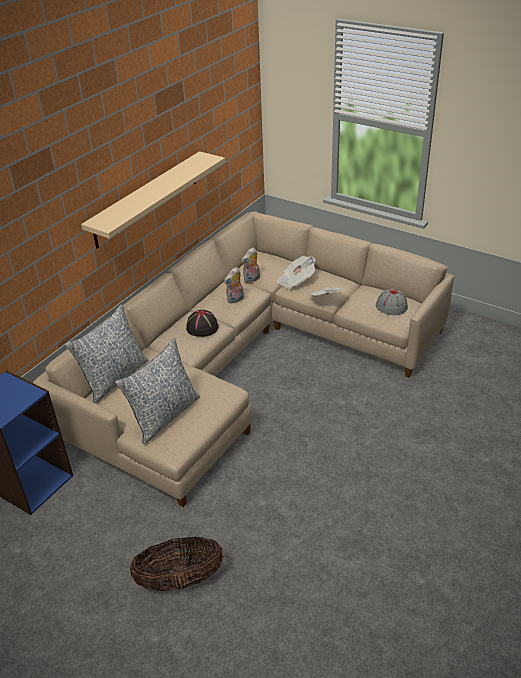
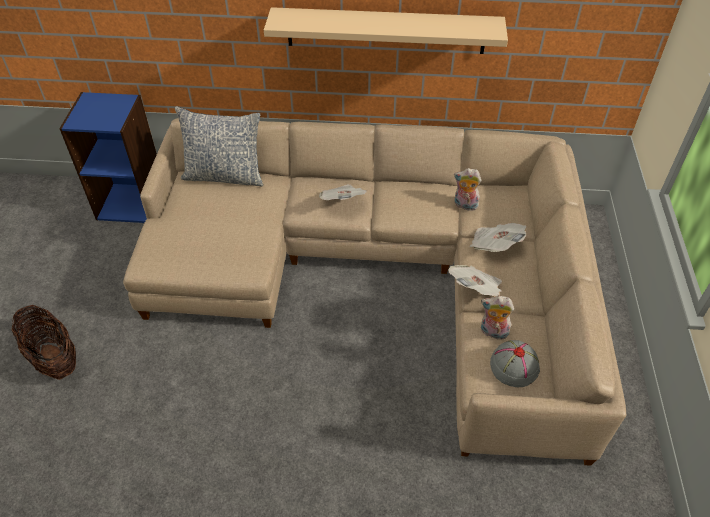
camera: 60 degrees right, 10 degrees up
(164, 415) = (189, 236): pillow -> none
(202, 327) = (342, 202): black hat -> newspaper
(235, 300) = (412, 208): plush toy -> plush toy (493, 332)

